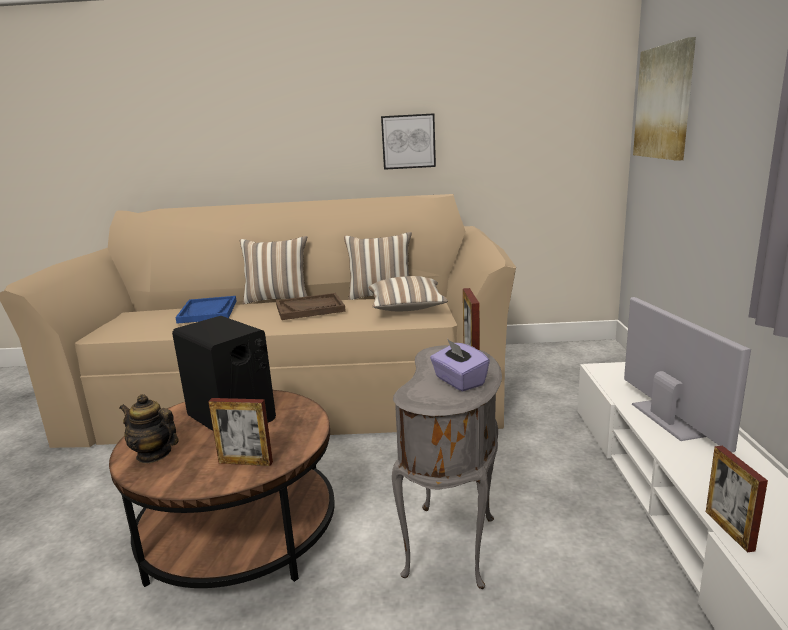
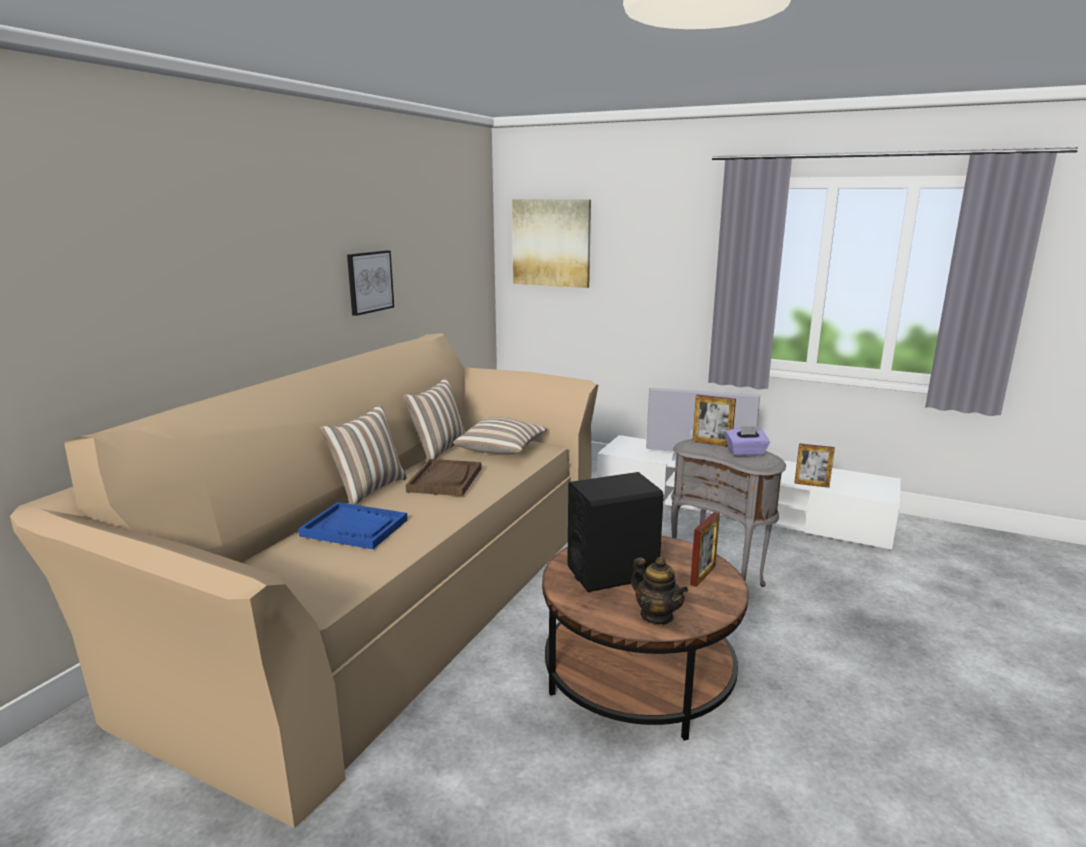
camera: 65 degrees left, 0 degrees up
(154, 454) = (657, 616): teapot -> teapot turned 90 degrees counterclockwise

